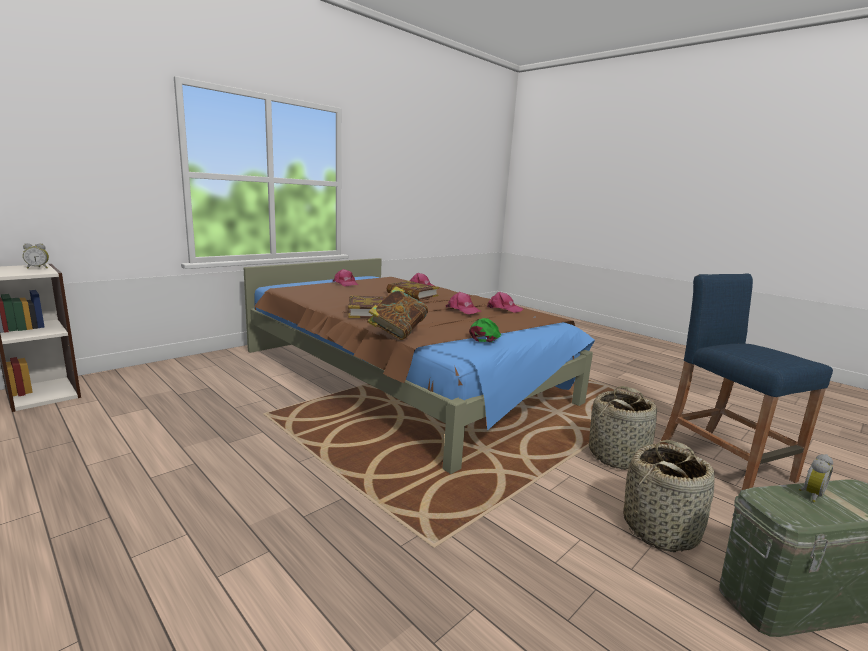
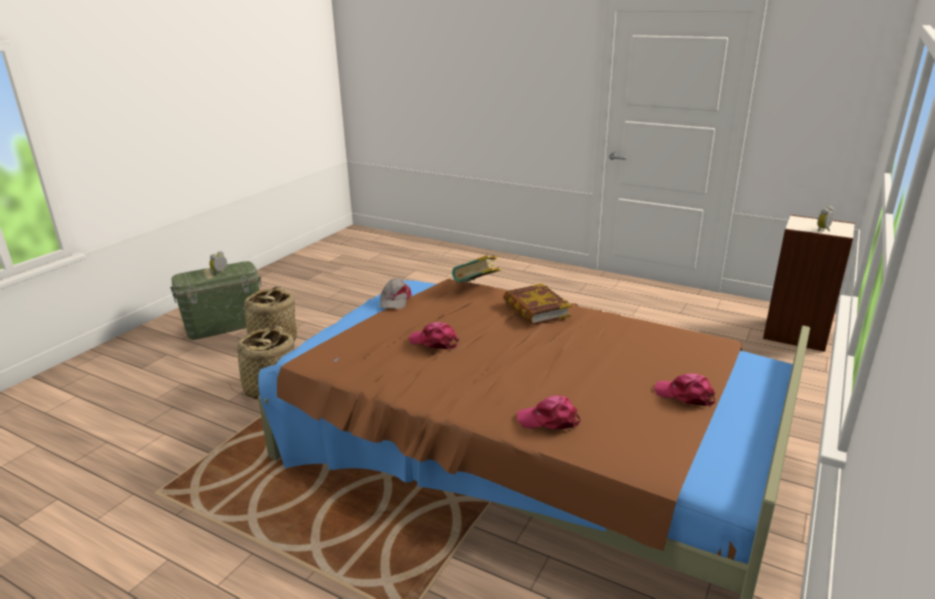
camera: 165 degrees right, 10 degrees up
(412, 294) = (532, 371): book -> none
(485, 337) = (394, 300): green cap -> grey cap
(504, 308) = (379, 363): pink cap -> none
(724, 462) = (165, 405): blue stool -> none

